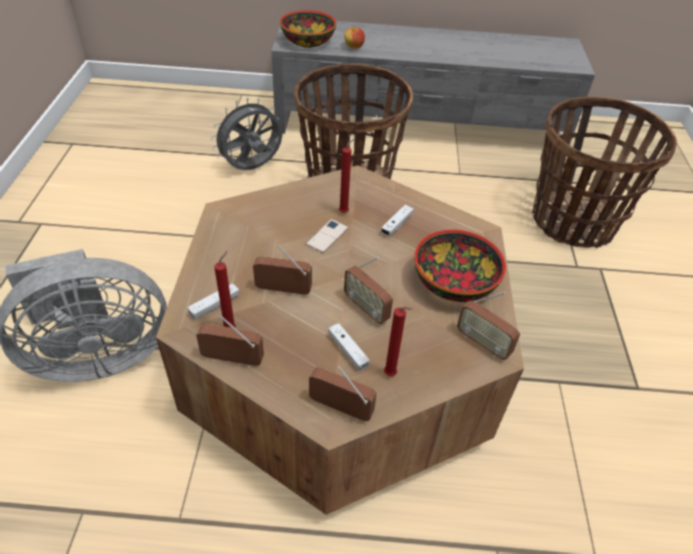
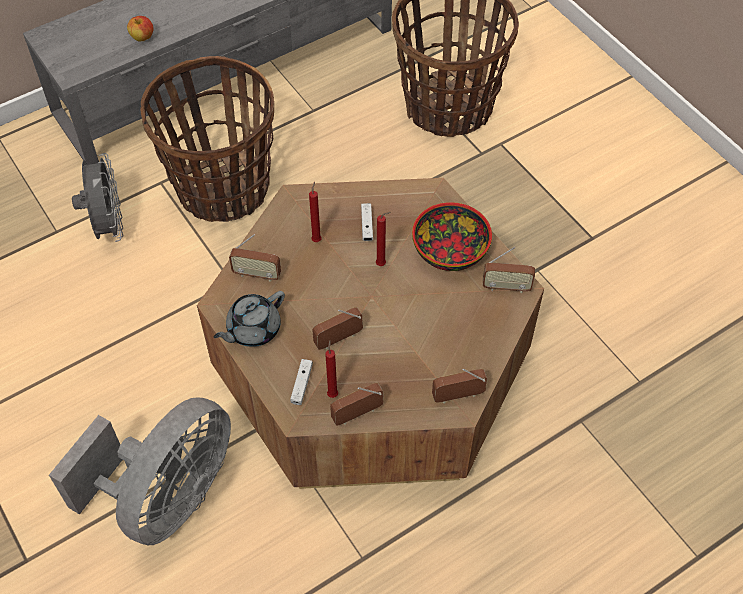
camera: 35 degrees left, 10 degrees up
(225, 242) = (252, 329): none -> grey teapot
(252, 168) = (108, 226): grey fan -> grey fan turned 150 degrees clockwise
(307, 42) = (87, 56): bowl -> none
(327, 236) = (325, 271): phone -> none
(348, 350) = (426, 353): white game controller -> none
(366, 309) = (409, 313): radio -> radio (257, 274)
(391, 375) = (469, 351): red candle -> red candle (382, 264)

